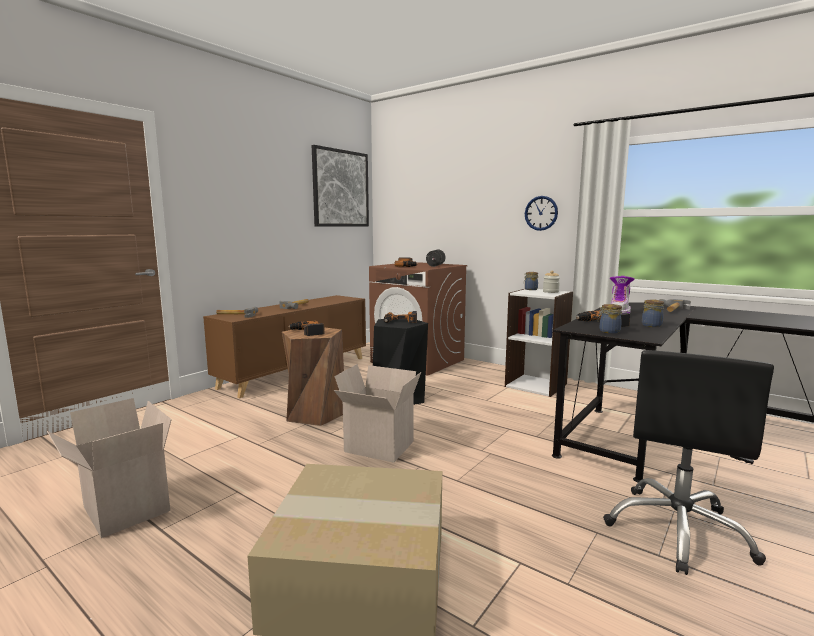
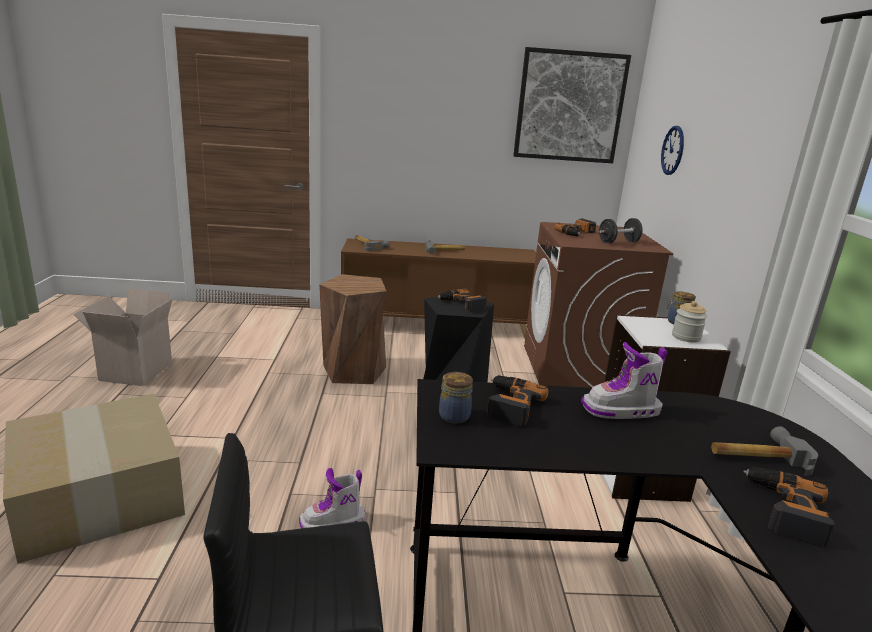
camera: 50 degrees right, 10 degrees up
(307, 332) = (352, 282): power drill -> power drill (783, 510)
(377, 447) = (317, 426): cardboard box -> none
(507, 474) = (333, 522): none -> boot
(541, 213) = (764, 192): wall clock -> wall clock (673, 150)
(651, 325) = (557, 445): jar -> none

